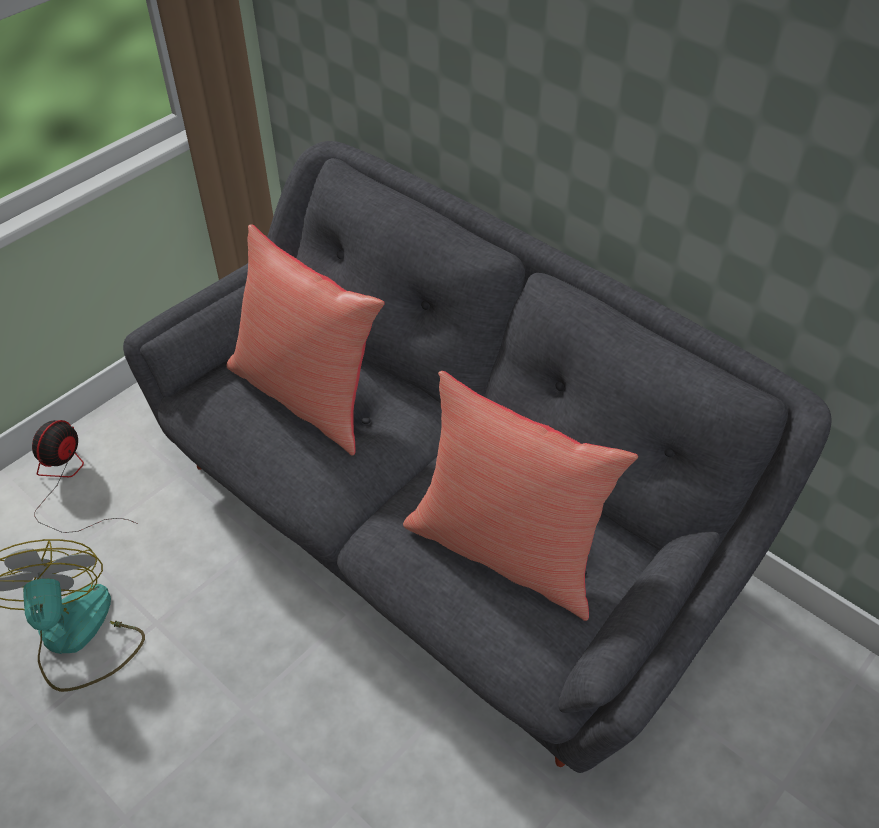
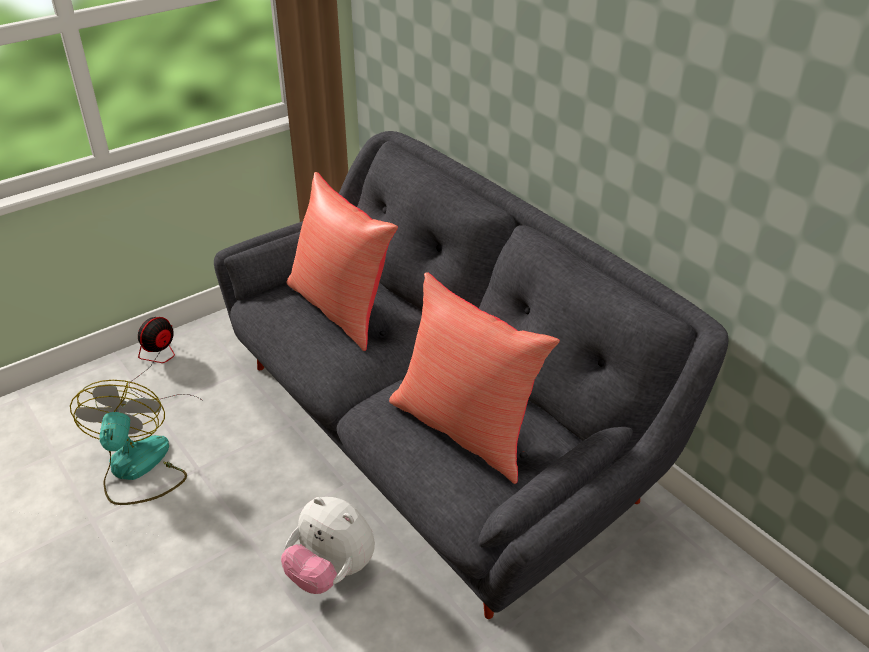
camera: 10 degrees right, 10 degrees down
(359, 738) = (331, 572): none -> plush toy

